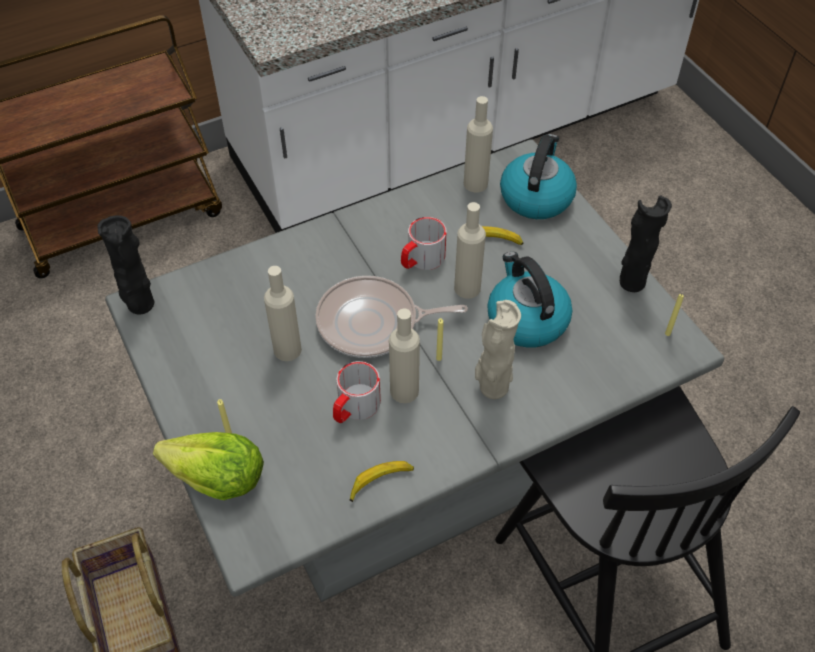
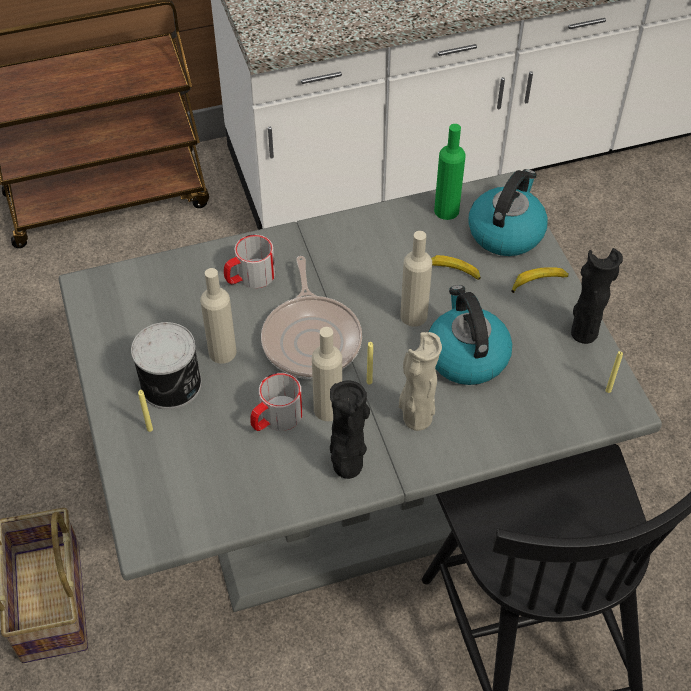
camera: 10 degrees right, 0 degrees up
(140, 306) = (90, 290): black vase -> black vase (347, 468)
(216, 478) = (129, 466): lettuce -> none
(244, 389) = (172, 384): none -> can
(373, 323) = (311, 338): frying pan -> frying pan turned 105 degrees counterclockwise
(380, 482) = (285, 494): banana -> banana (538, 283)
(421, 259) = (373, 281): mug -> mug (249, 277)
(475, 183) = (446, 210): beige bottle -> green bottle

